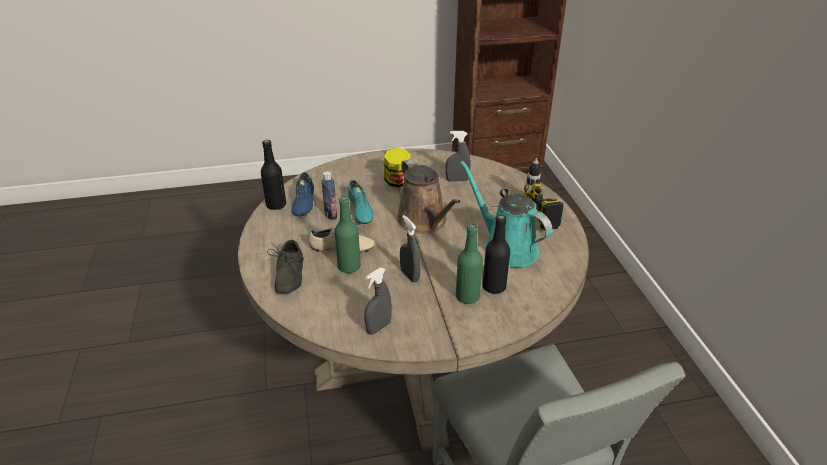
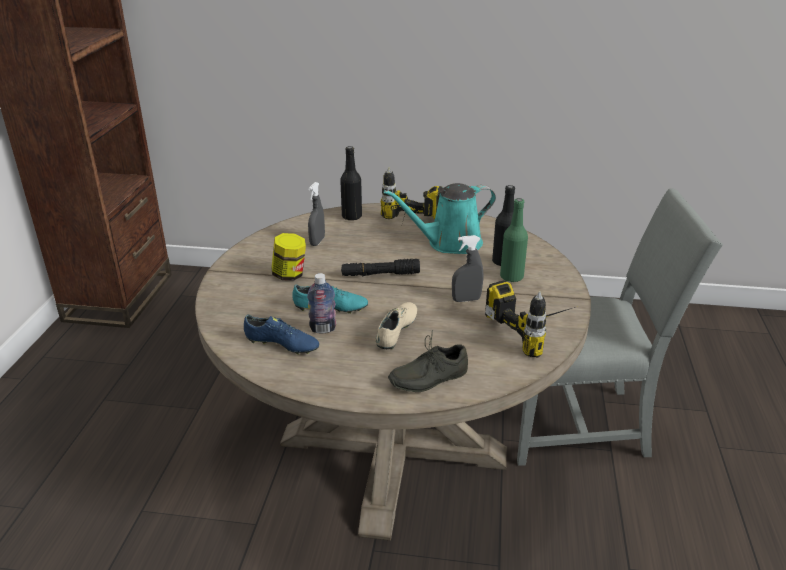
camera: 70 degrees left, 5 degrees down
(276, 205) = (267, 367): black bottle -> black bottle (352, 216)
(287, 276) = (427, 376): grey shoe -> grey shoe turned 135 degrees clockwise
(349, 267) = (433, 332): green bottle -> none
(378, 327) = (538, 331): grey spray bottle -> power drill
(424, 222) = (380, 274): brown watering can -> black flashlight

